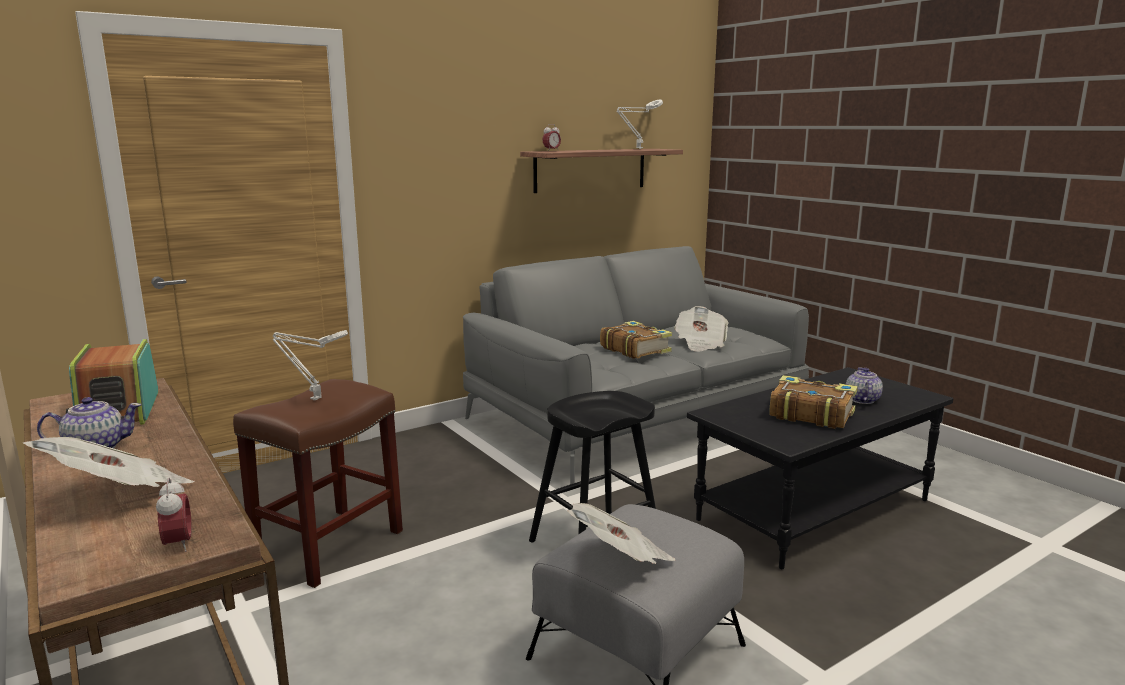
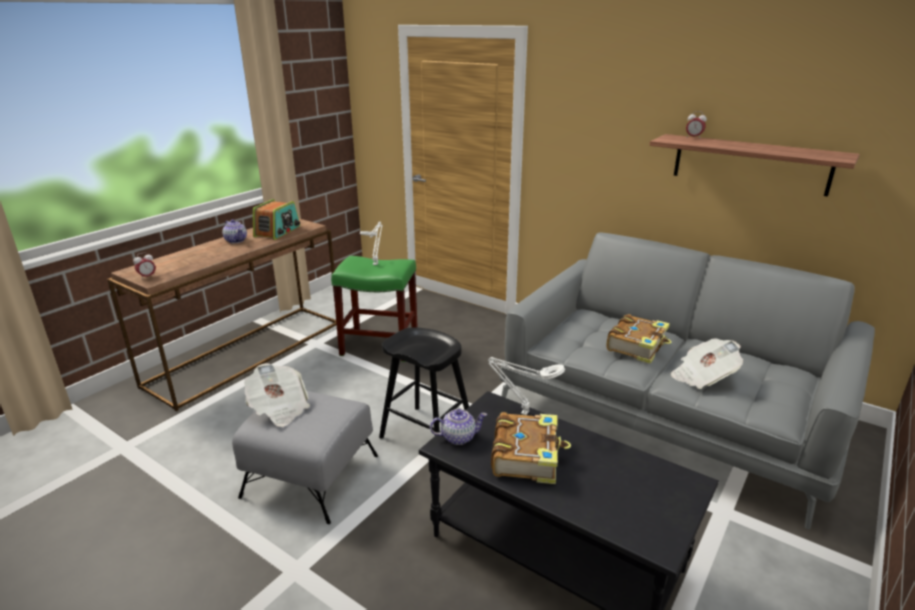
camera: 70 degrees right, 10 degrees up
(119, 411) = (278, 231): radio -> radio turned 150 degrees clockwise
(120, 495) = (191, 257): newspaper -> none
(328, 546) = (378, 346): brown stool -> green stool
(638, 148) = (820, 151): white table lamp -> white table lamp (522, 412)
(862, 400) = (598, 490): teapot -> teapot (458, 437)

